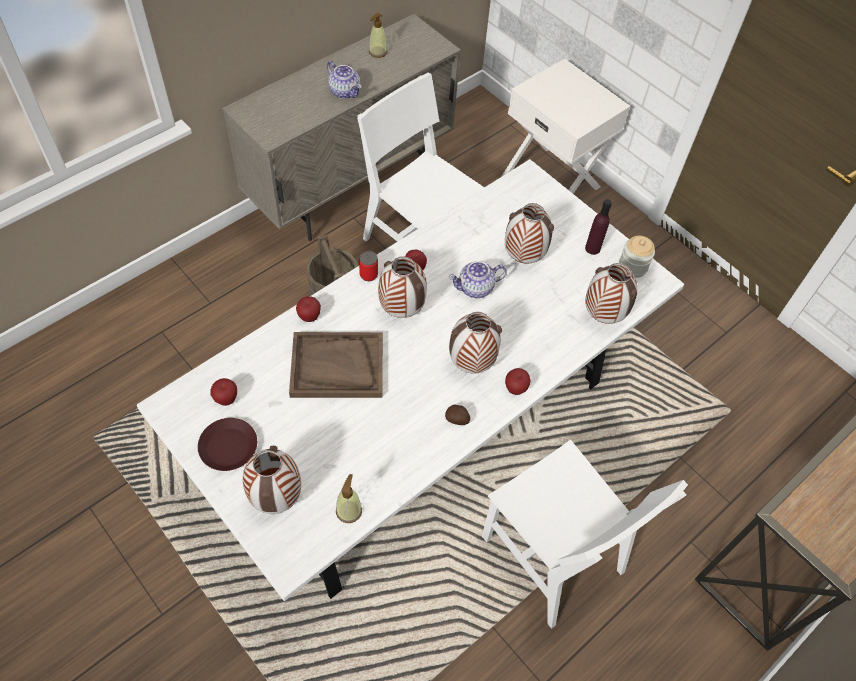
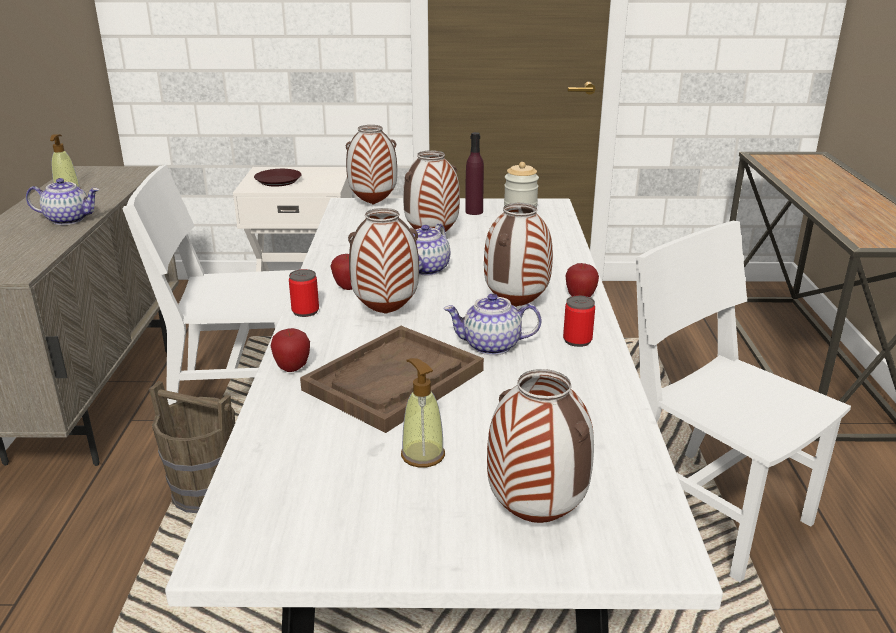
camera: 45 degrees left, 30 degrees down
(226, 399) = (306, 487): apple -> none
(228, 447) = (389, 524): brown plate -> brown plate (278, 181)
(349, 511) = (624, 463): soap dispenser -> soap dispenser (422, 455)
(411, 383) = (491, 346): none -> teapot
(457, 419) = (577, 340): potato -> can
(552, 555) = (711, 512): white chair -> white chair turned 135 degrees counterclockwise
(602, 316) = (553, 234): vase -> vase (372, 204)

